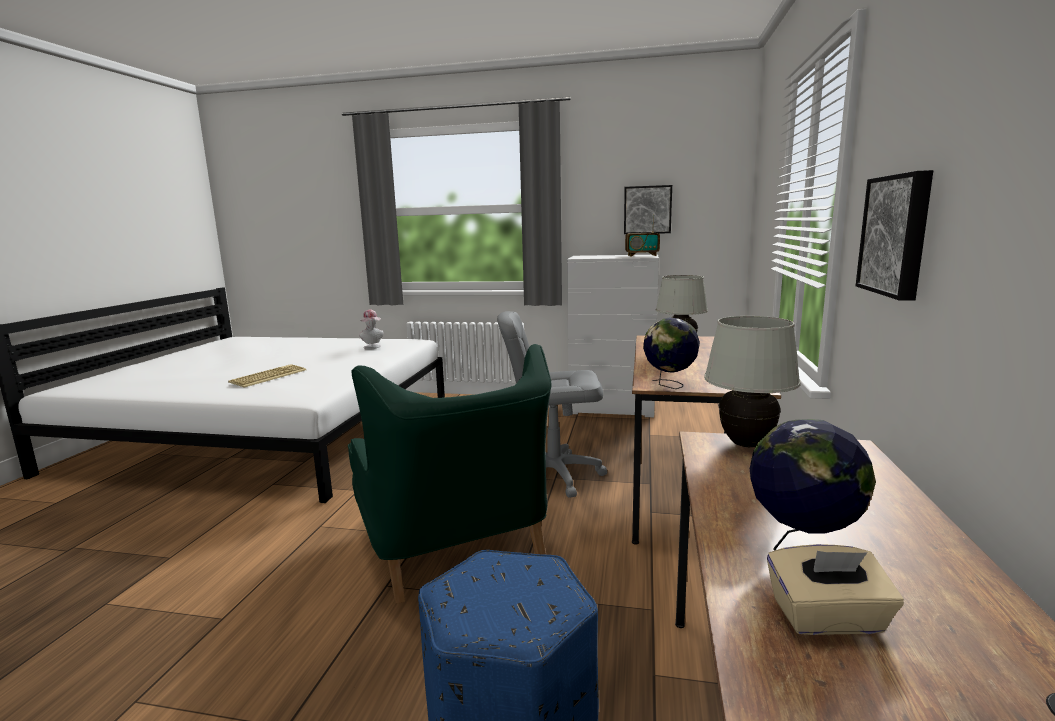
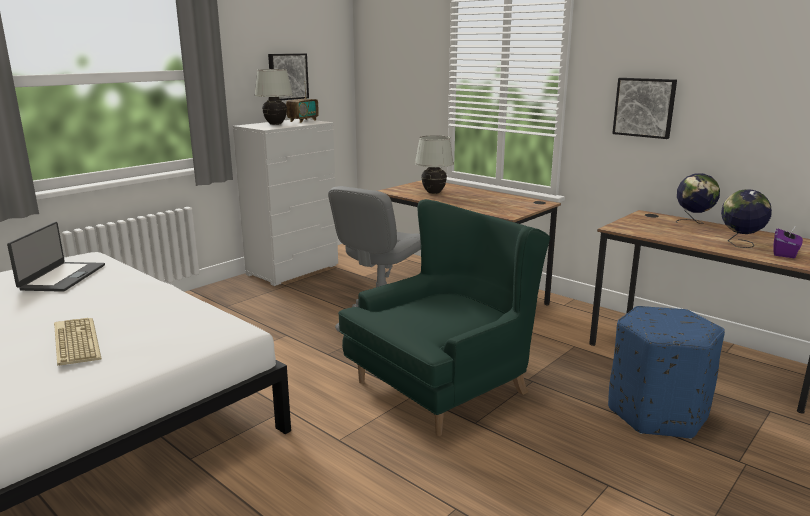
camera: 60 degrees left, 5 degrees up
(373, 347) = (62, 277): hat -> laptop
(454, 545) = (445, 385): green armchair -> green armchair turned 45 degrees counterclockwise
(669, 385) = (515, 213): globe -> globe (693, 222)
(745, 444) = (627, 224): white table lamp -> white table lamp (275, 124)
(828, 618) = (785, 253): beige tissue box -> purple tissue box

